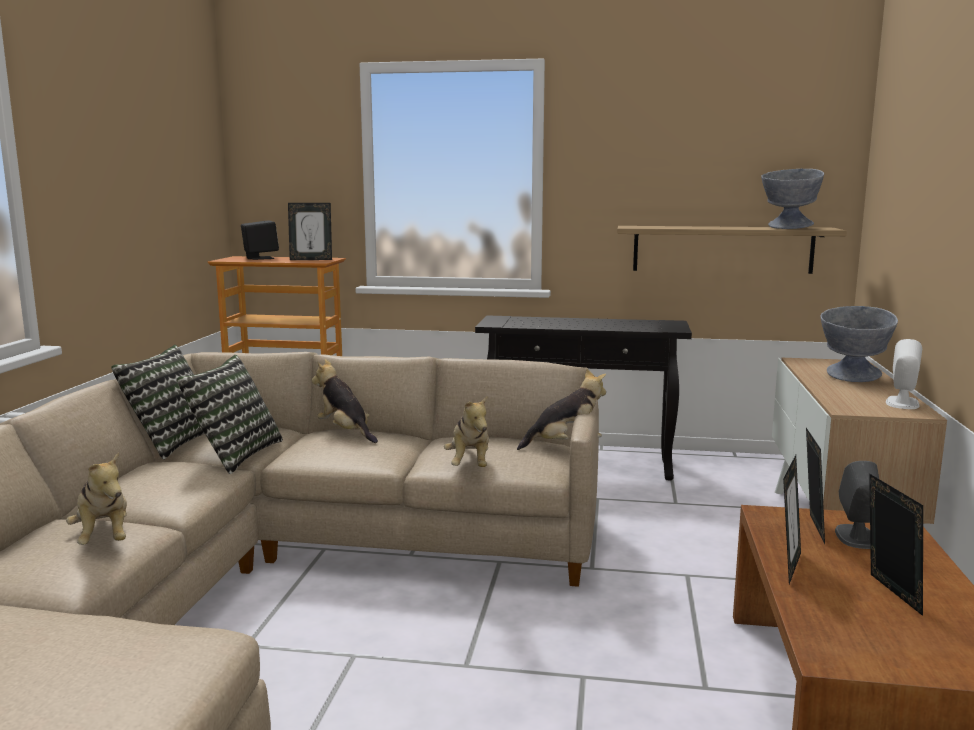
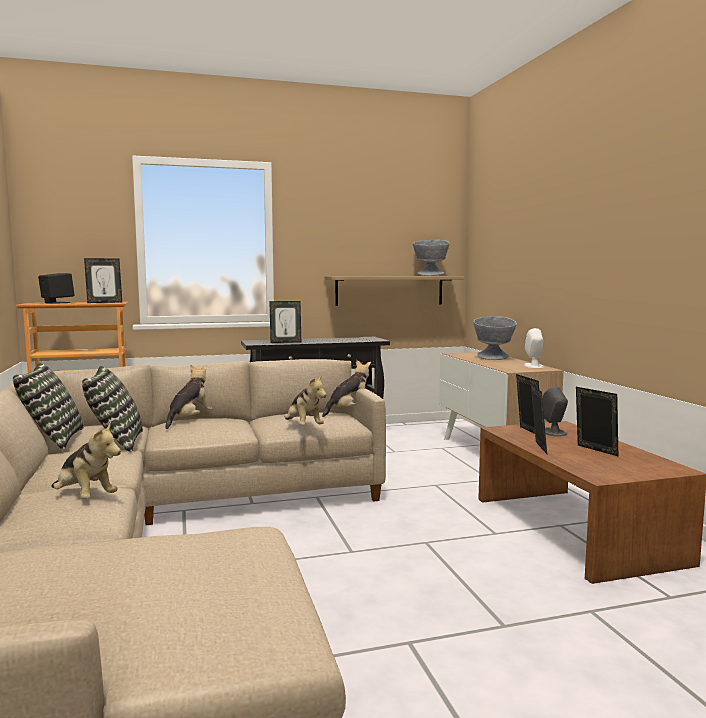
camera: 25 degrees left, 5 degrees down
(345, 432) = (189, 420): plush toy -> plush toy turned 90 degrees clockwise
(536, 324) = (285, 342): none -> picture frame

